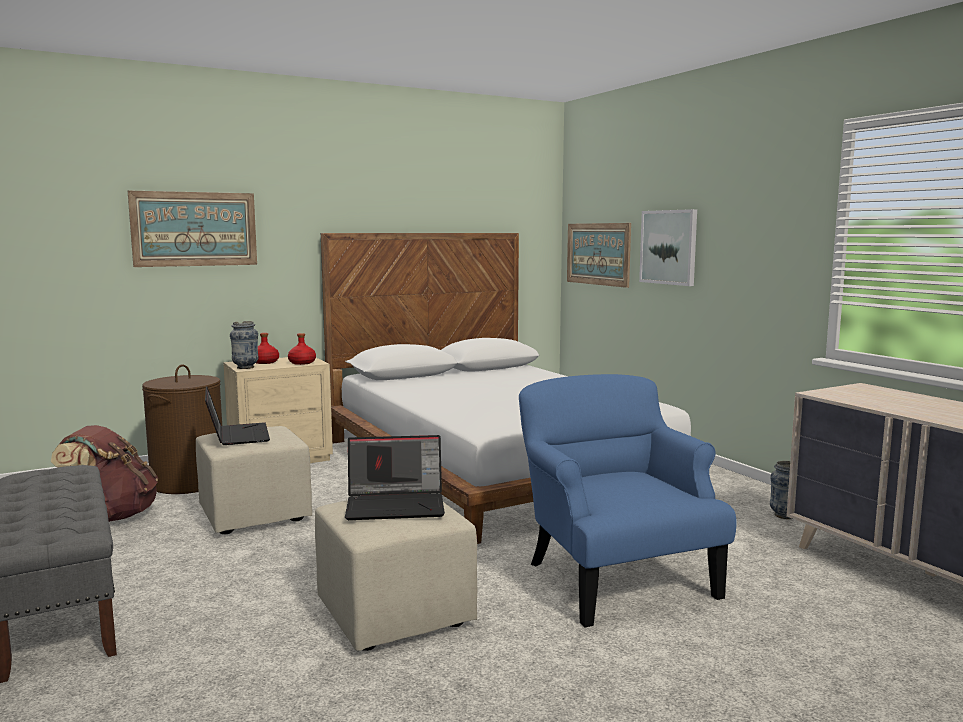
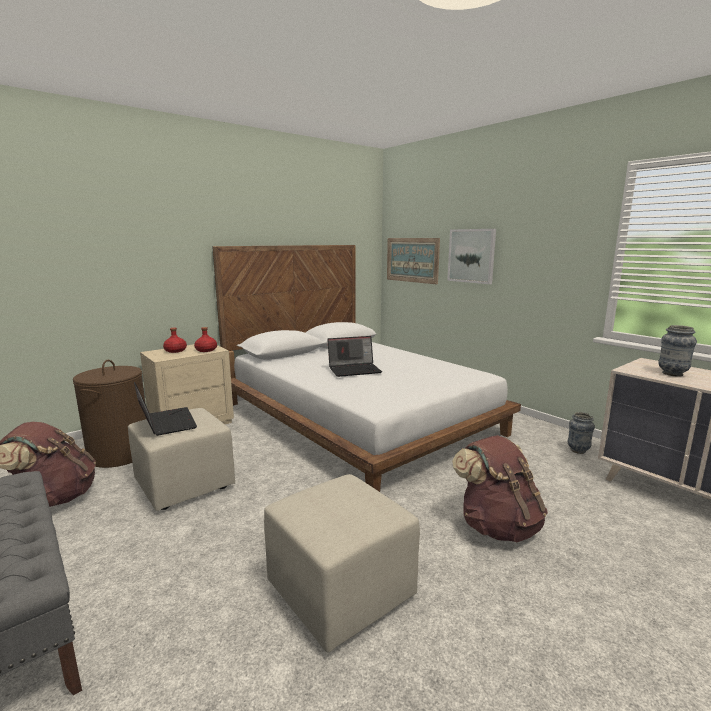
camera: 10 degrees left, 5 degrees up
(194, 229) = (107, 243): picture -> none
(245, 367) = (160, 357): vase -> vase (672, 374)
(397, 505) = (341, 500): laptop -> laptop (355, 370)
(615, 578) = (497, 526): blue armchair -> brown backpack

